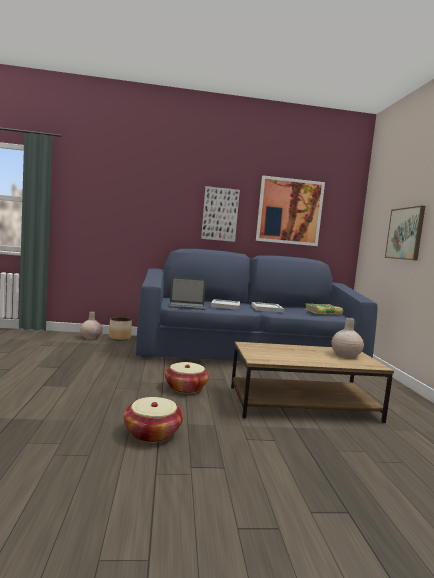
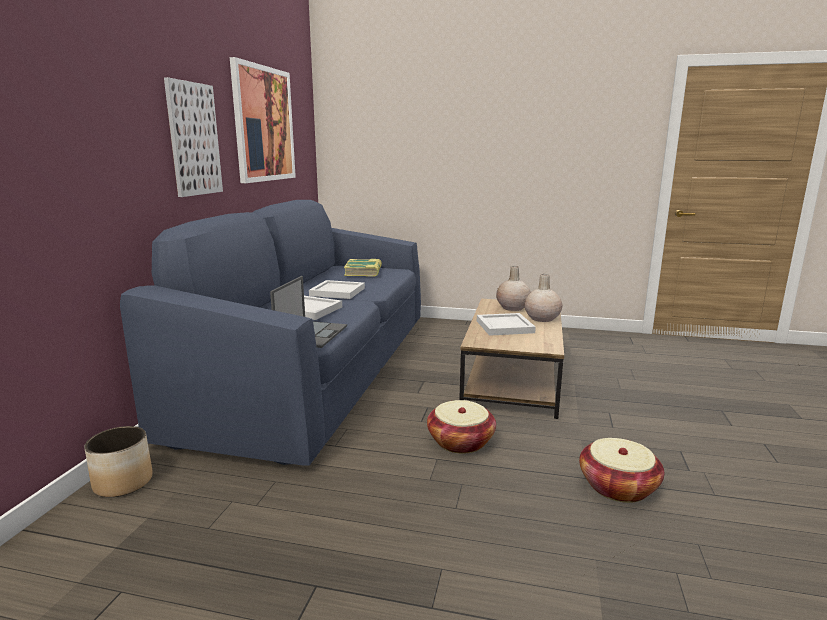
camera: 70 degrees left, 10 degrees up
(90, 337) = (77, 529): beige vase -> beige vase (541, 318)
(290, 351) = (505, 327): none -> white tray
(405, 233) = (424, 153): picture -> none

